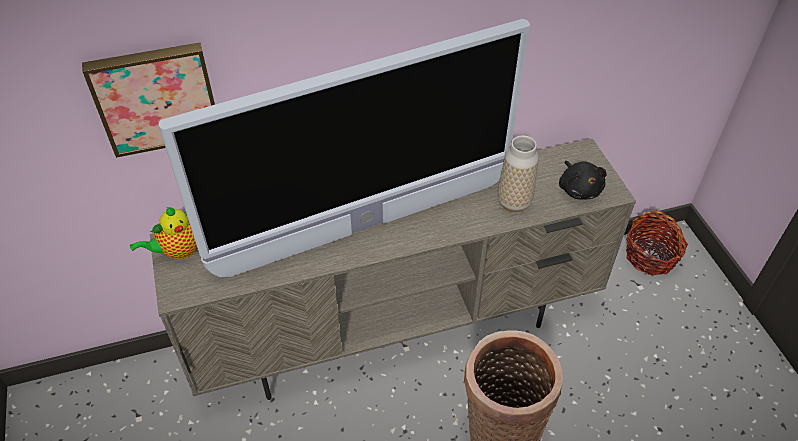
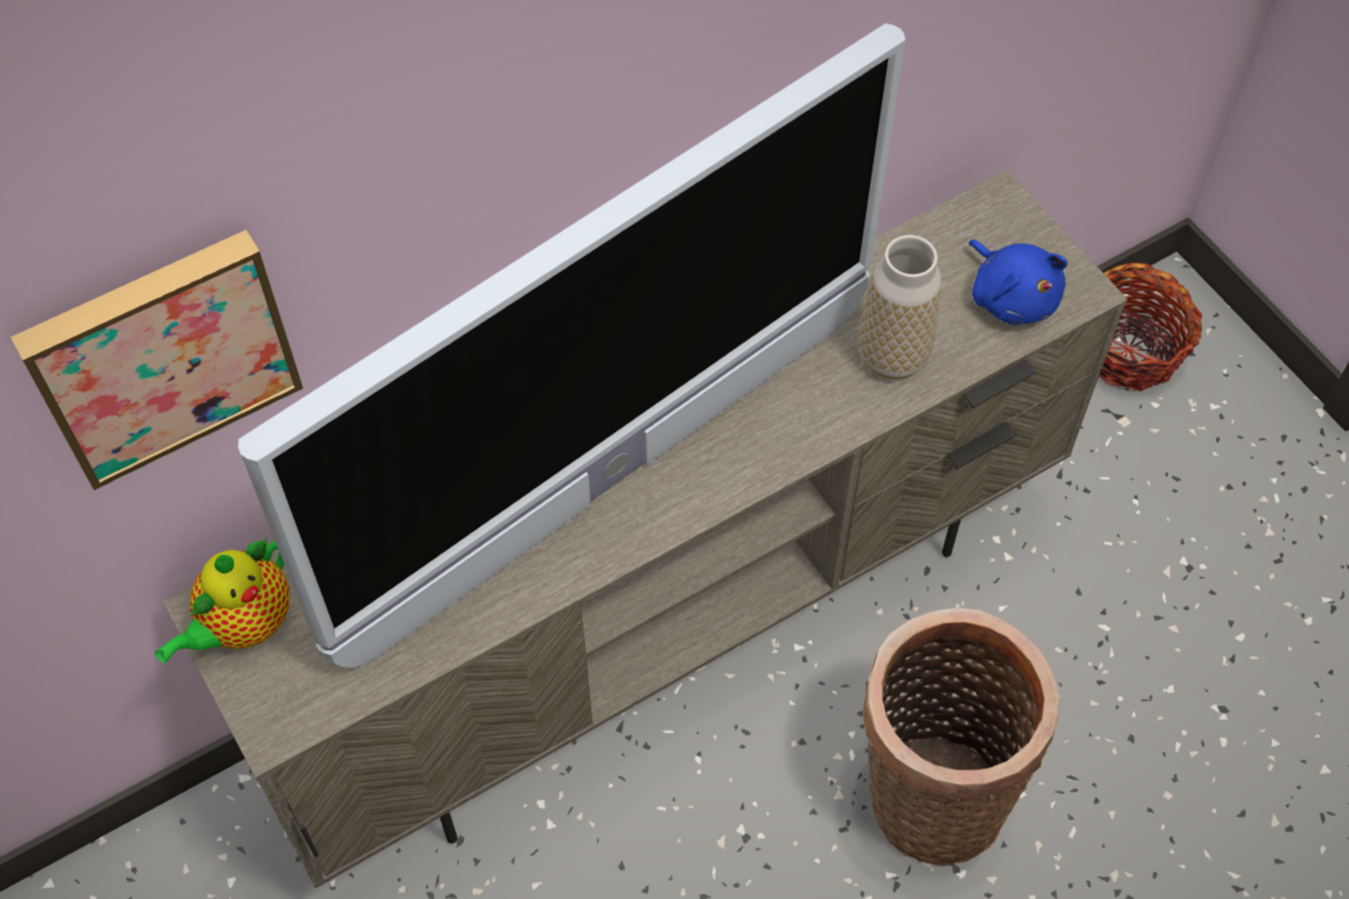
camera: 15 degrees left, 10 degrees up
(579, 189) = (1012, 296): black plush toy -> blue plush toy

